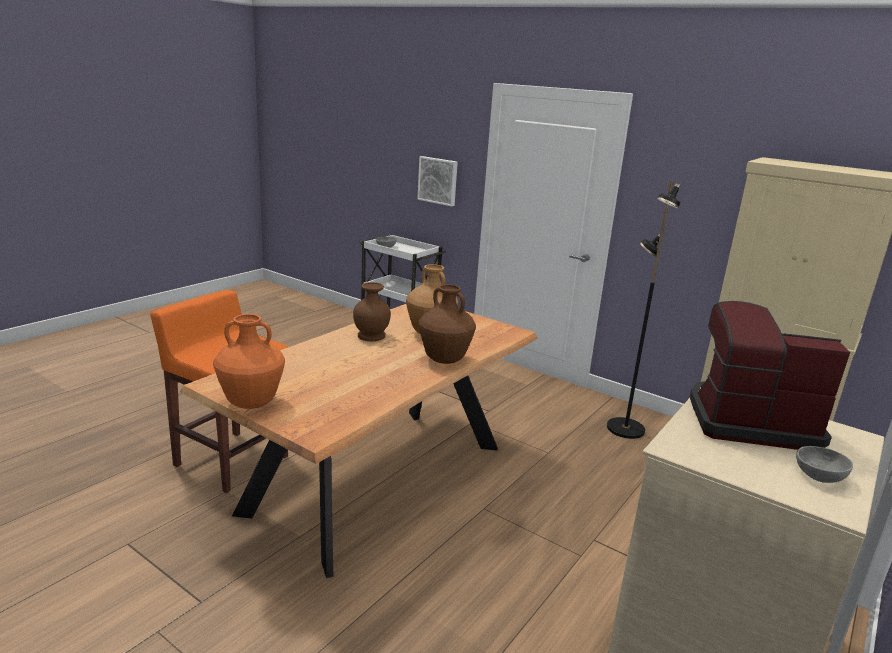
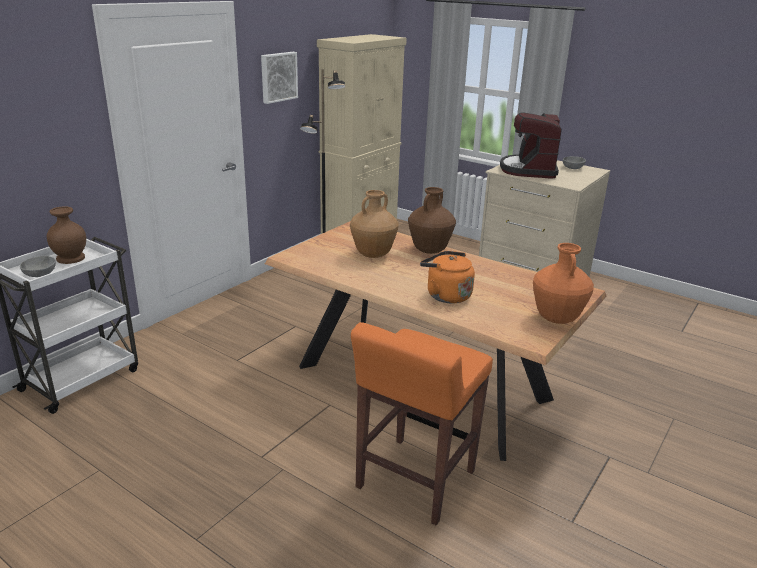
camera: 90 degrees left, 5 degrees up
(326, 356) = (446, 295): none -> orange kettle
(372, 336) = (387, 278): brown vase -> brown vase (70, 258)
(438, 180) = (44, 154): picture -> picture (278, 77)

